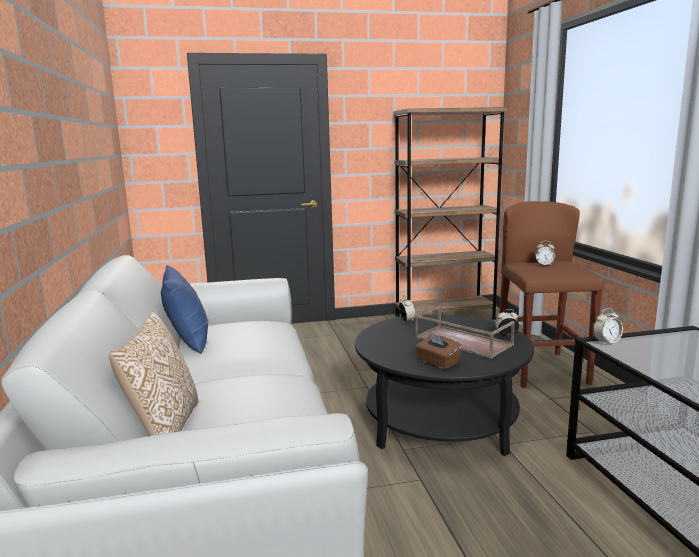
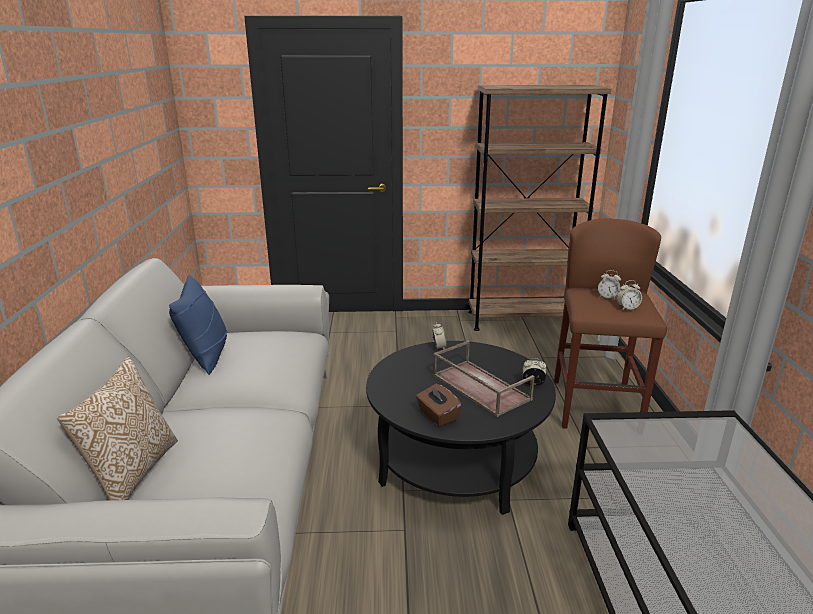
camera: 10 degrees right, 10 degrees up
(606, 342) = (614, 424): alarm clock -> alarm clock (627, 308)

